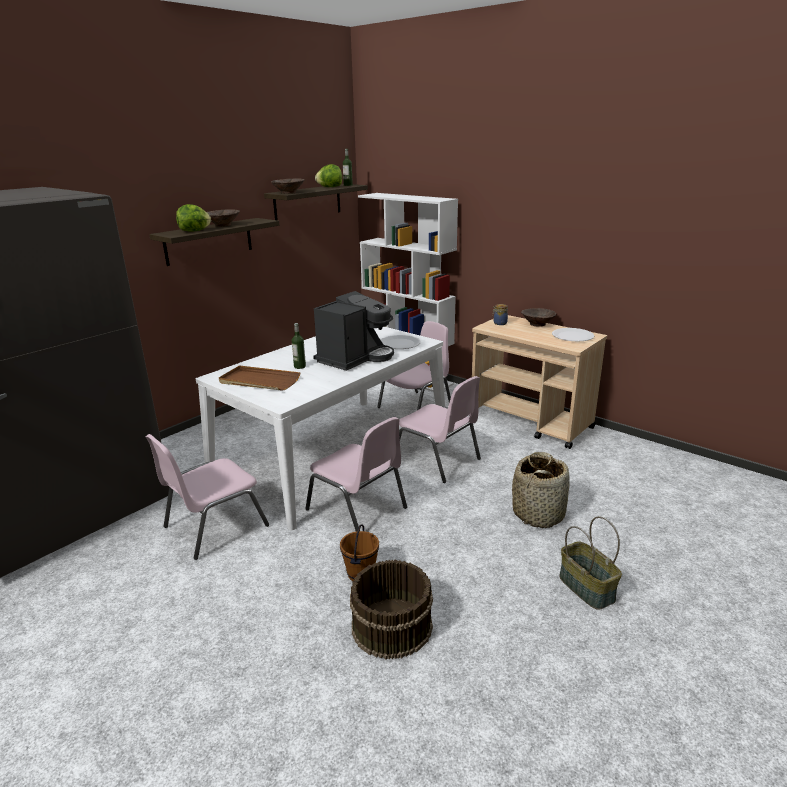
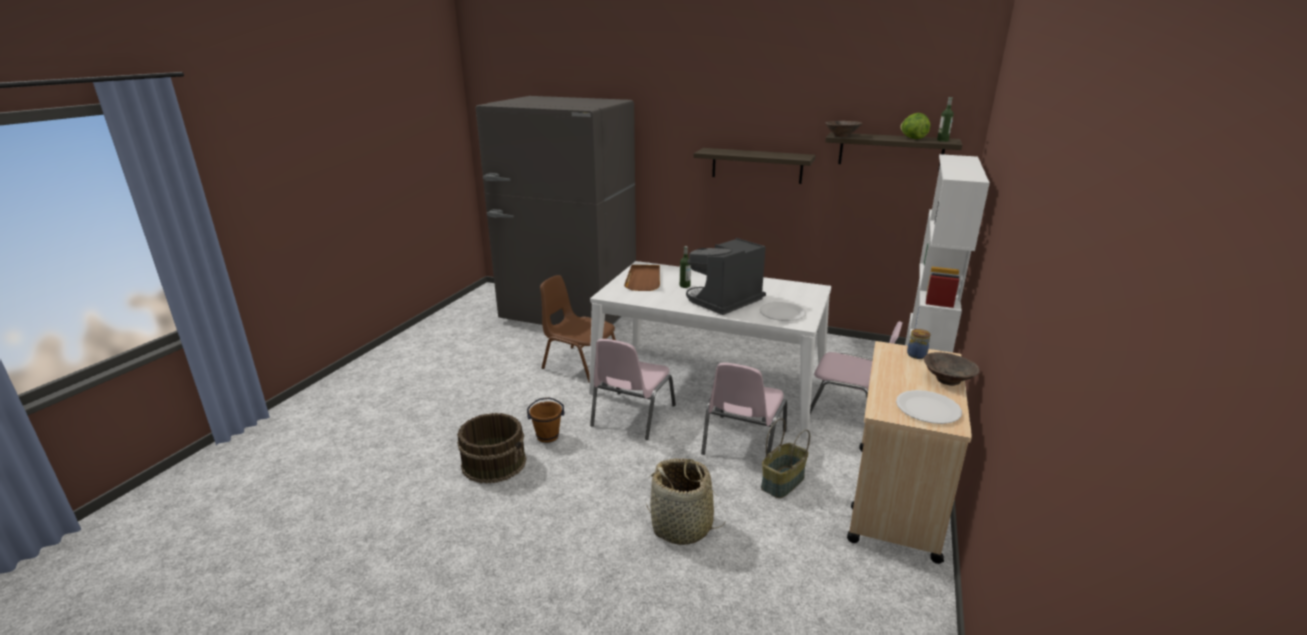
camera: 70 degrees right, 0 degrees up
(195, 231) = (726, 152): lettuce -> none
(214, 526) = (580, 363): pink chair -> brown chair
(223, 225) = (761, 153): brown bowl -> none
(355, 358) = (724, 301): coffee machine -> coffee machine turned 120 degrees clockwise
(587, 588) = (568, 572): basket -> basket (783, 483)

